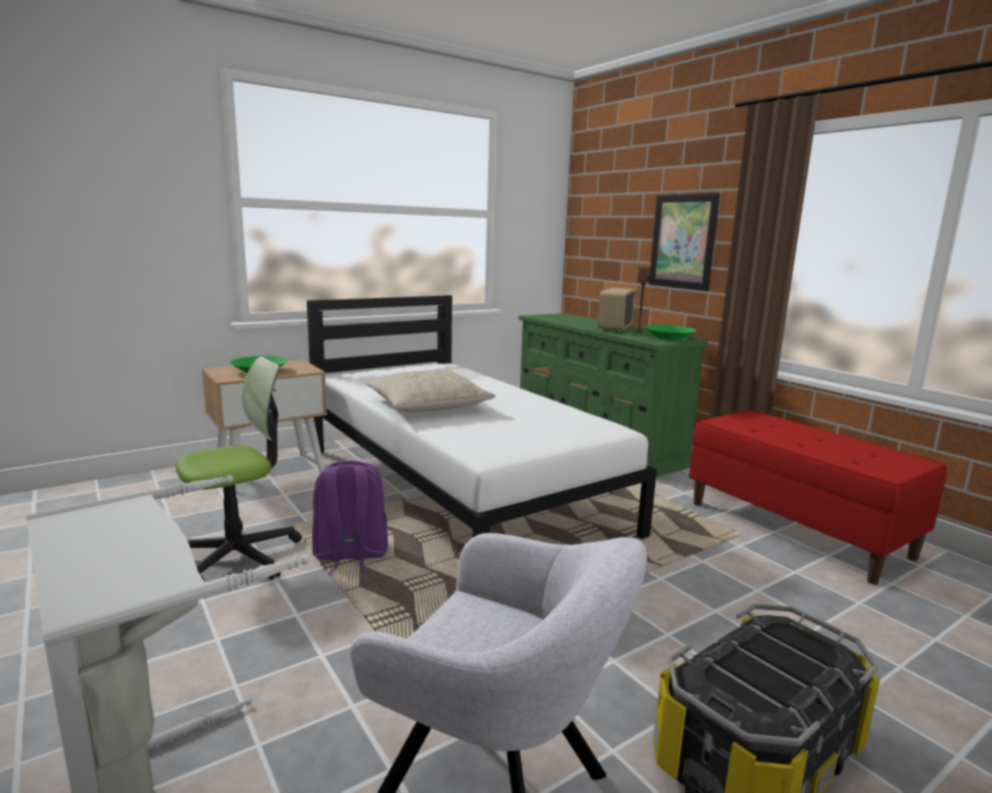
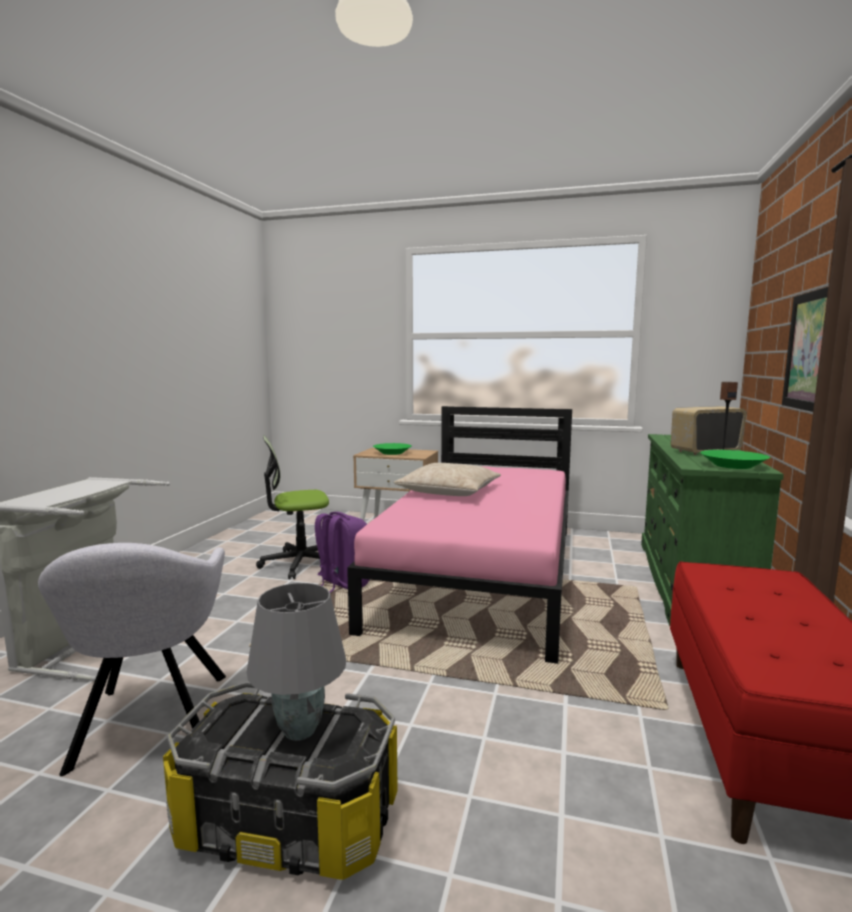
camera: 50 degrees right, 5 degrees down
(238, 556) = (299, 563): office chair -> office chair turned 150 degrees clockwise
(458, 489) = (483, 573): white bed -> pink bed
(780, 657) = (300, 731): none -> grey table lamp

